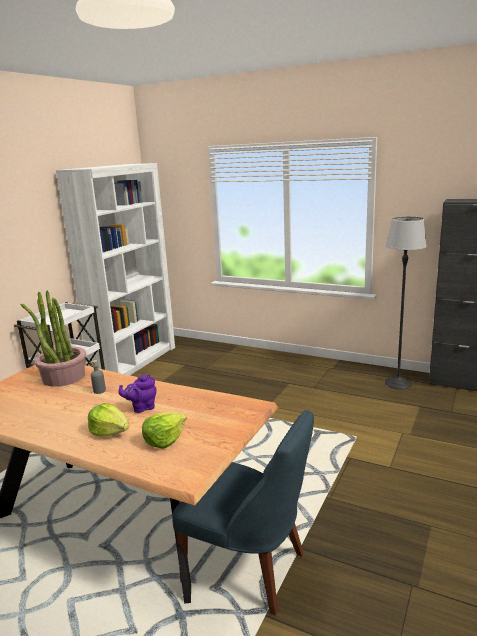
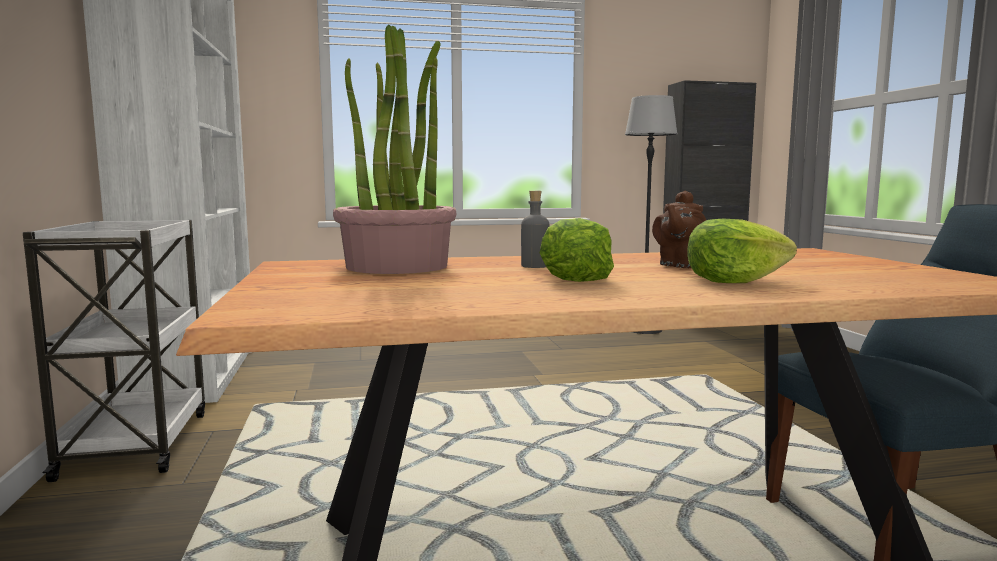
camera: 40 degrees left, 10 degrees down
(142, 408) = (678, 265): purple teapot -> brown teapot
(164, 440) = (839, 274): lettuce -> lettuce (575, 278)

